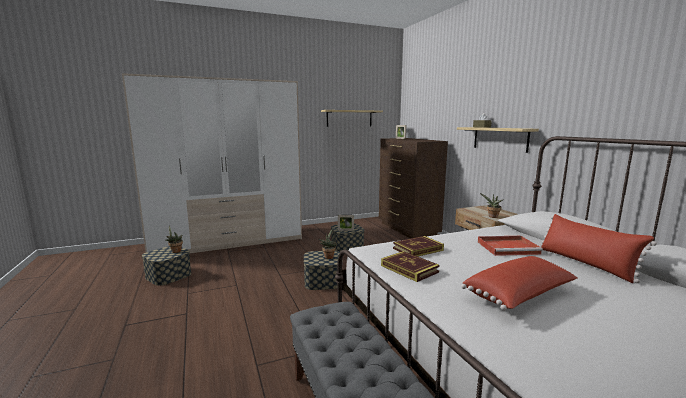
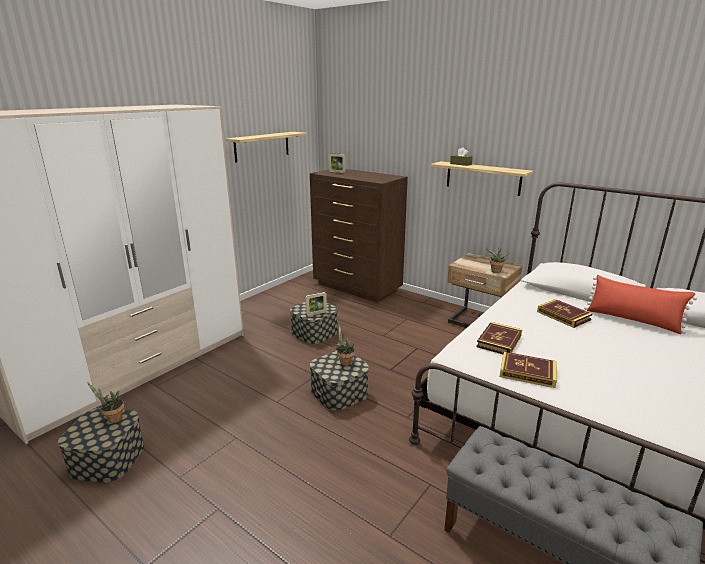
camera: 30 degrees left, 10 degrees up
(508, 247) = (563, 316): red tray -> book
(520, 296) = (639, 376): red pillow -> none

